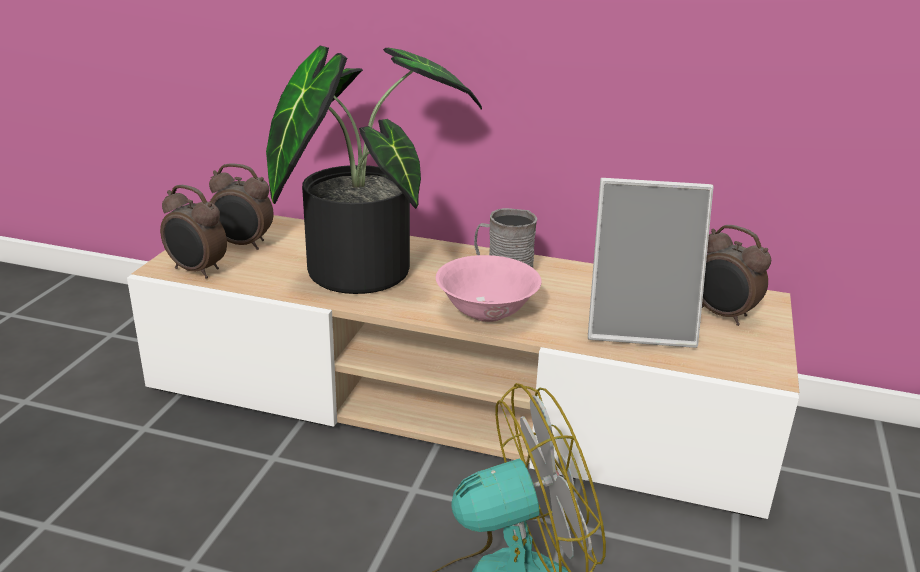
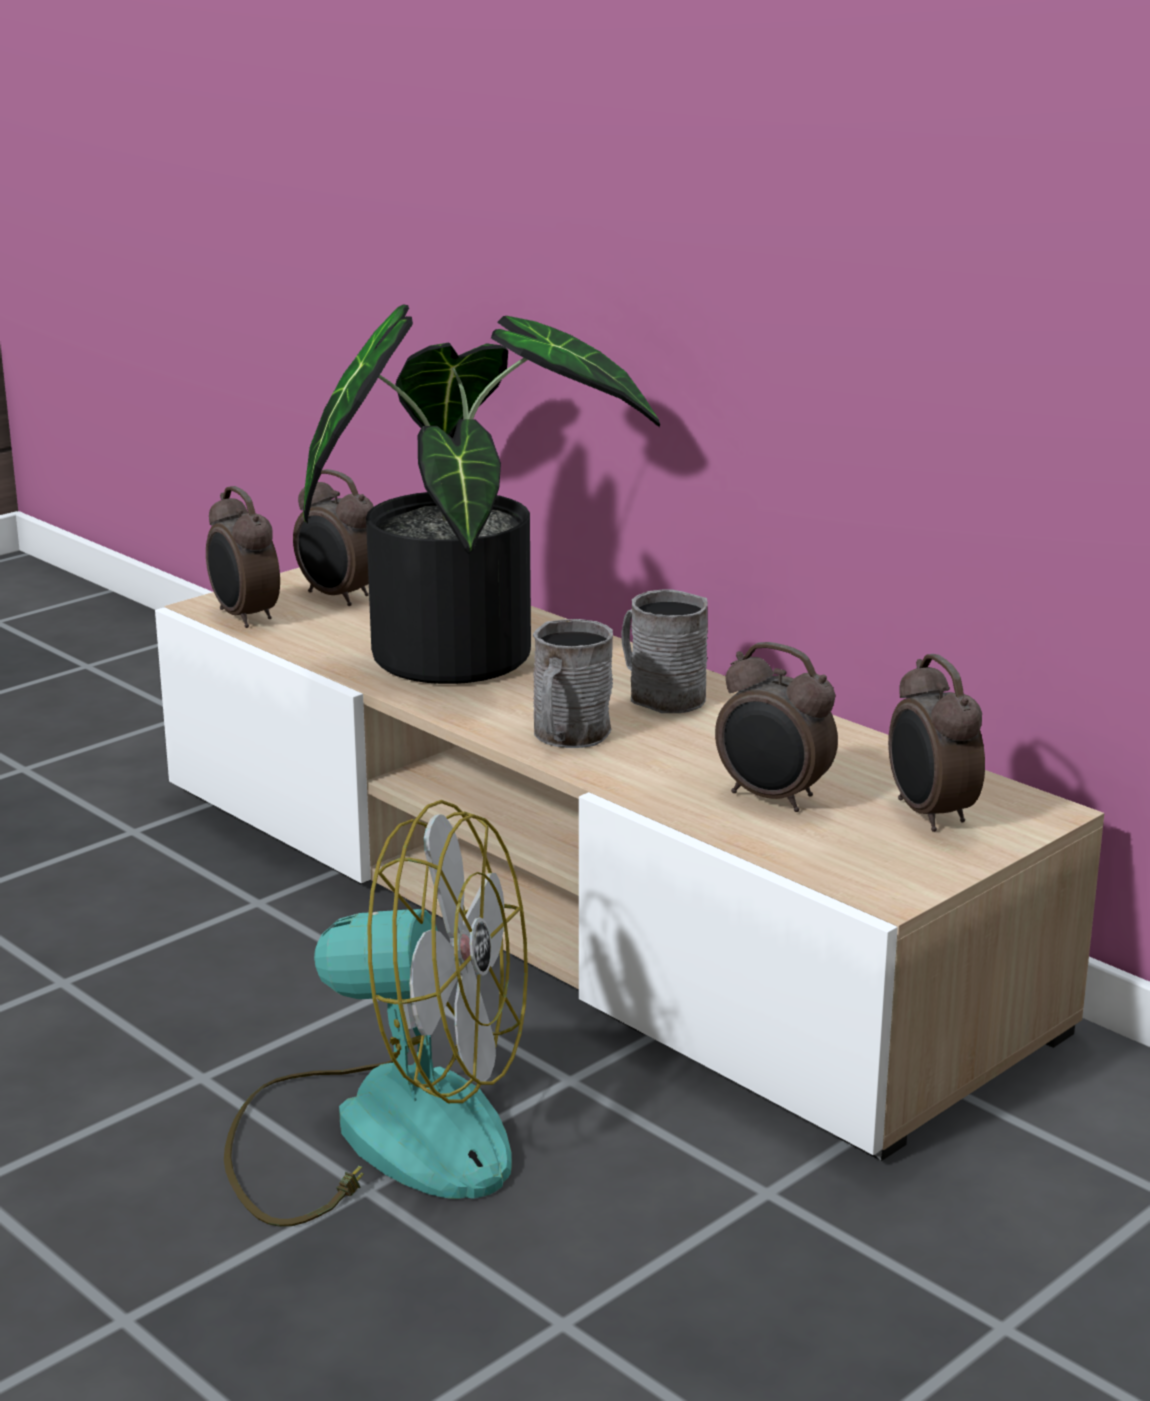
camera: 30 degrees right, 5 degrees down
(487, 311) = (568, 736): pink bowl -> grey mug
(640, 325) = (772, 799): picture frame -> alarm clock

